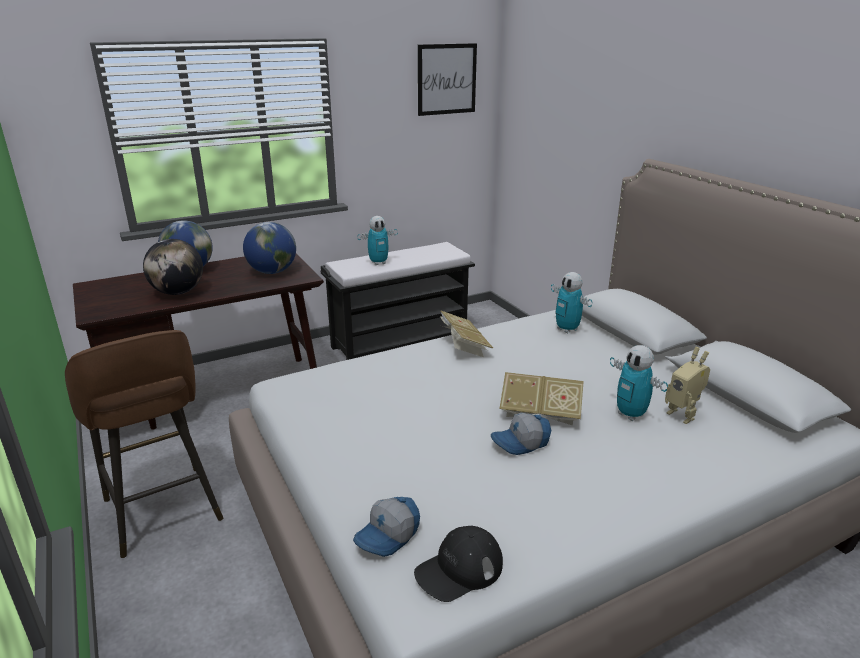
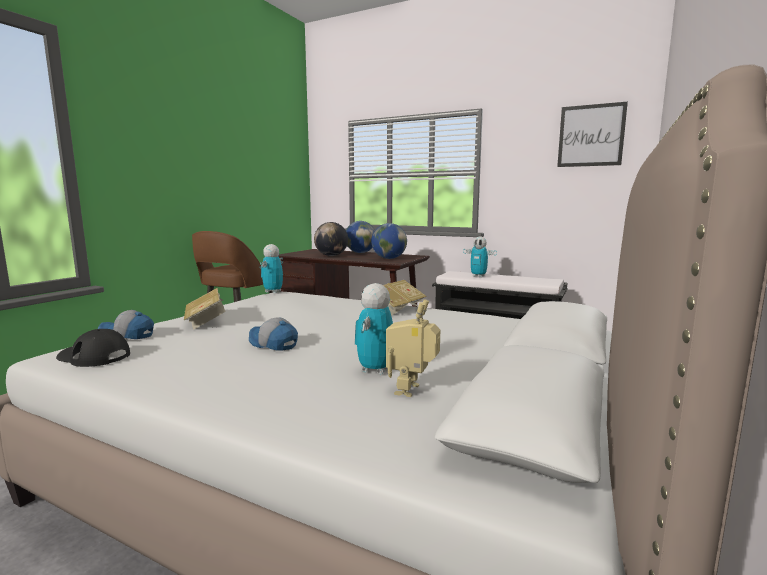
camera: 55 degrees right, 15 degrees down
(540, 413) = (326, 341): book -> book (205, 321)
(567, 329) = (498, 327): toy robot -> toy robot (273, 291)

